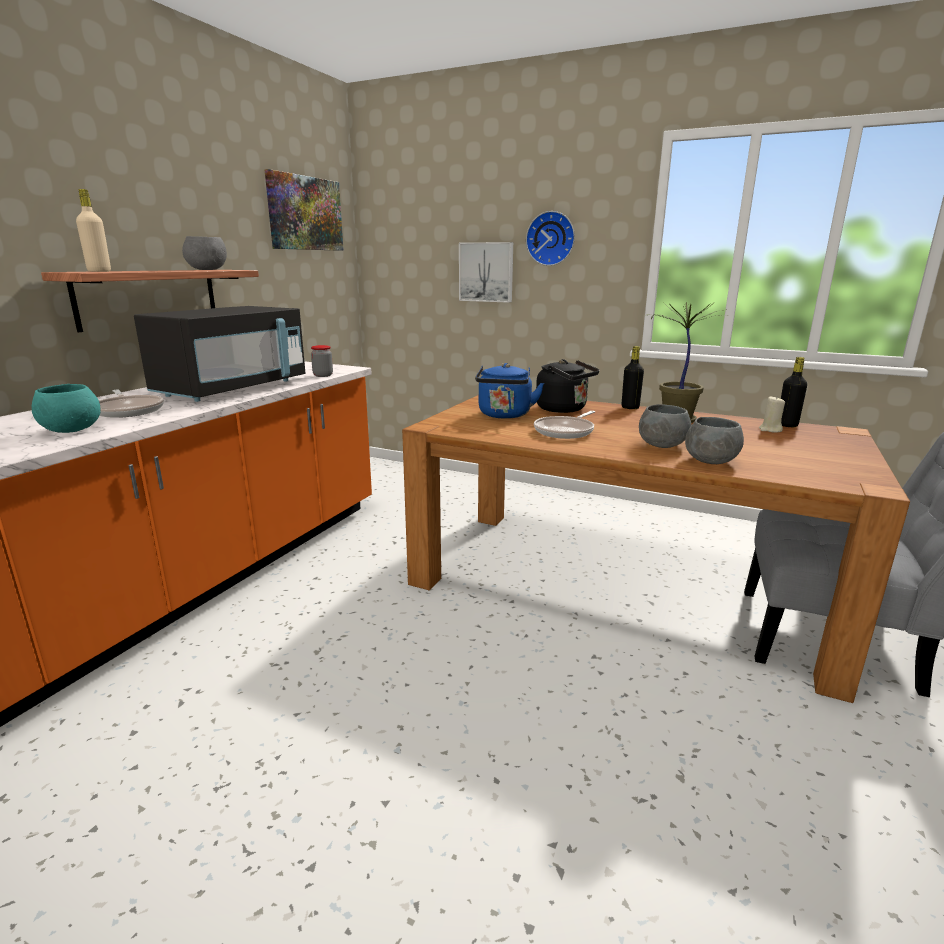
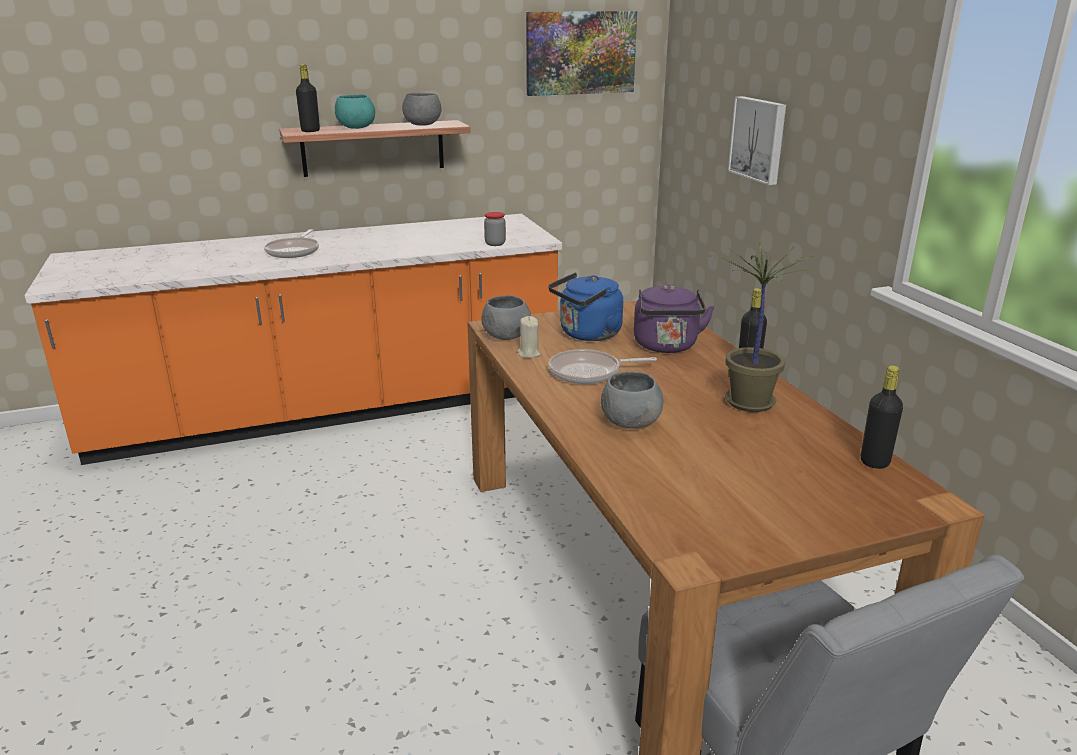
camera: 45 degrees right, 5 degrees up
(71, 430) = (233, 262): turquoise bowl -> turquoise bowl (356, 127)
(99, 271) = (310, 131): beige bottle -> black bottle
(233, 389) = (396, 245): black microwave -> none
(551, 238) = (821, 106): wall clock -> none
(564, 409) = (666, 346): black kettle -> purple kettle
(710, 461) = (619, 458): grey bowl -> grey bowl (506, 337)
(770, 430) = (825, 457): beige candle -> beige candle (528, 354)

